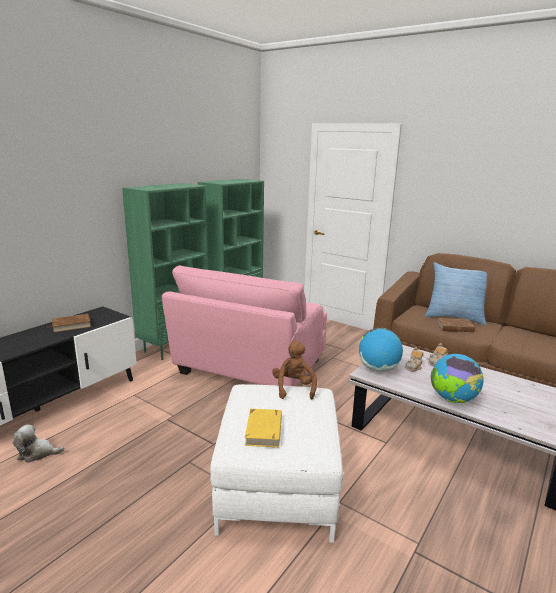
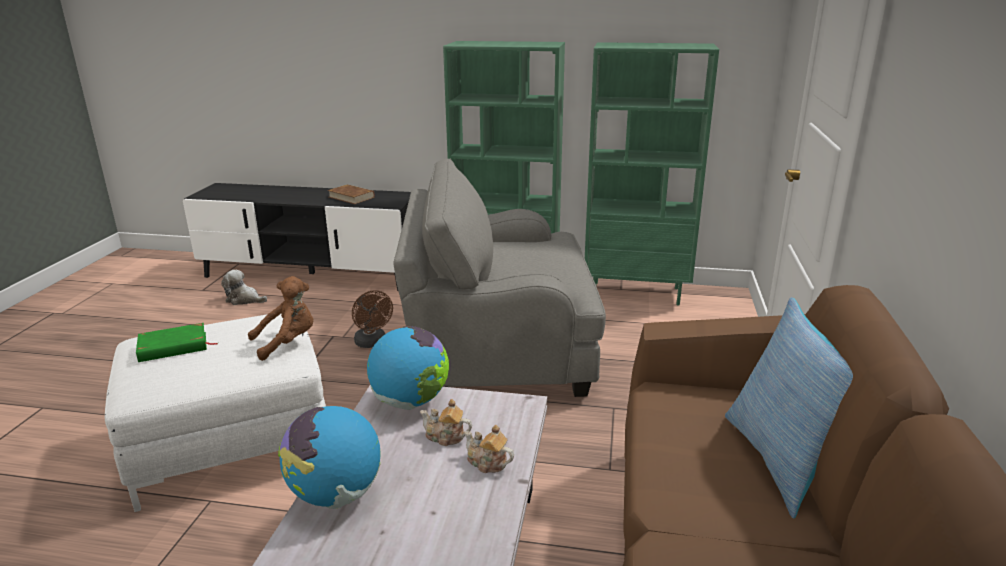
camera: 65 degrees right, 5 degrees up
(37, 453) = (244, 300): plush toy -> plush toy turned 45 degrees counterclockwise
(197, 406) = (372, 343): none -> brown fan
(249, 368) = (497, 348): pink armchair -> grey armchair
(264, 430) = (173, 347): yellow book -> green book
(455, 327) = (699, 464): brown book -> none

